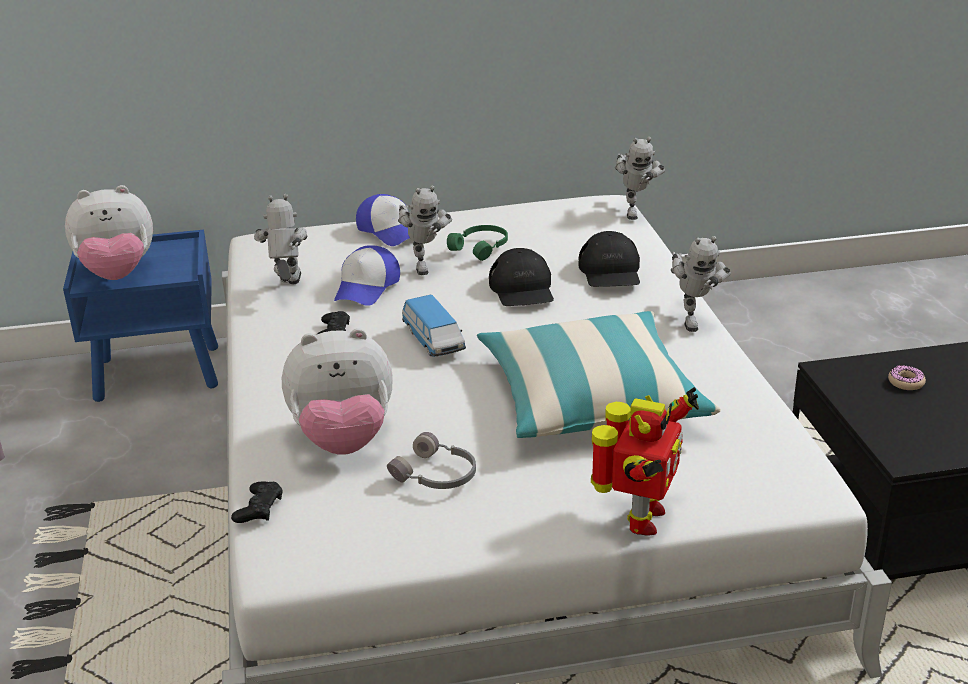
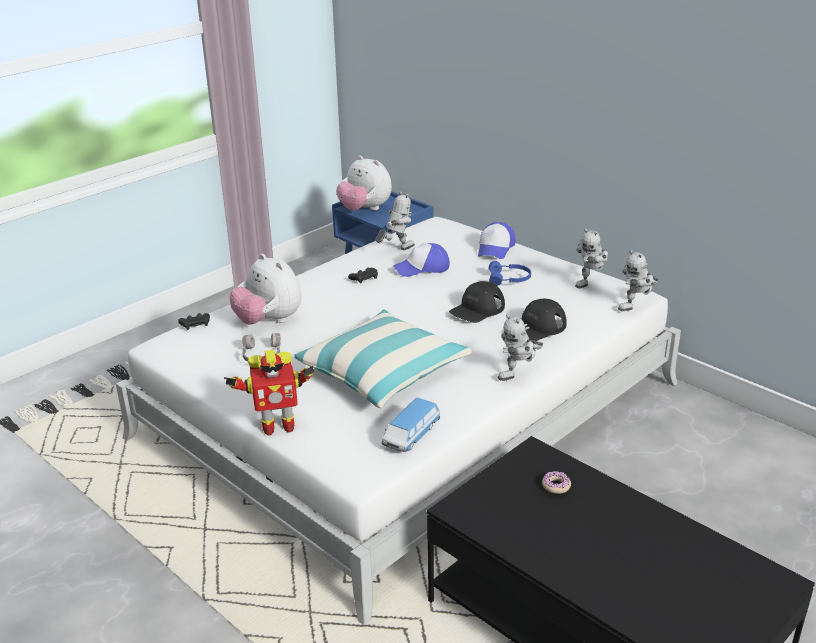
camera: 55 degrees right, 0 degrees up
(424, 264) = (469, 272): toy robot -> toy robot (591, 283)
(433, 341) = (385, 306): toy car -> toy car (411, 436)
(481, 248) = (509, 279): green headphones -> blue headphones

